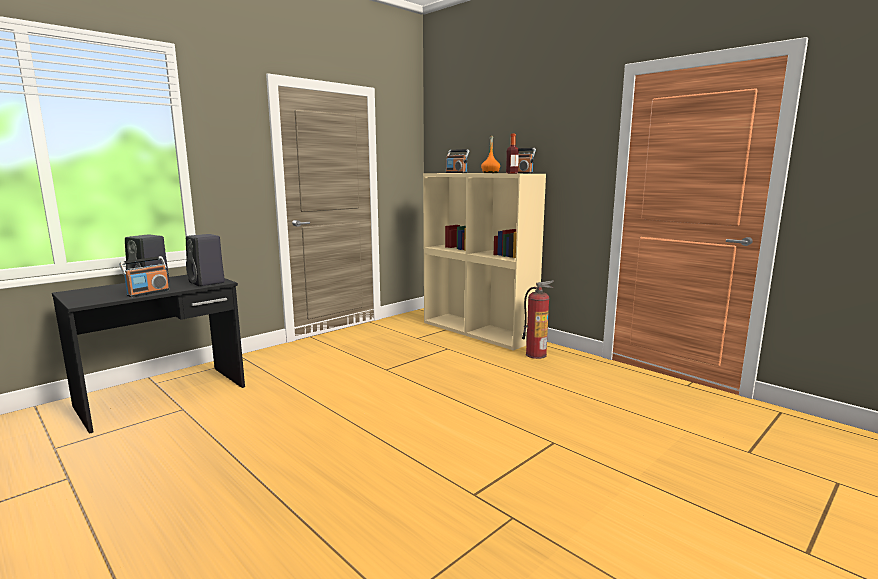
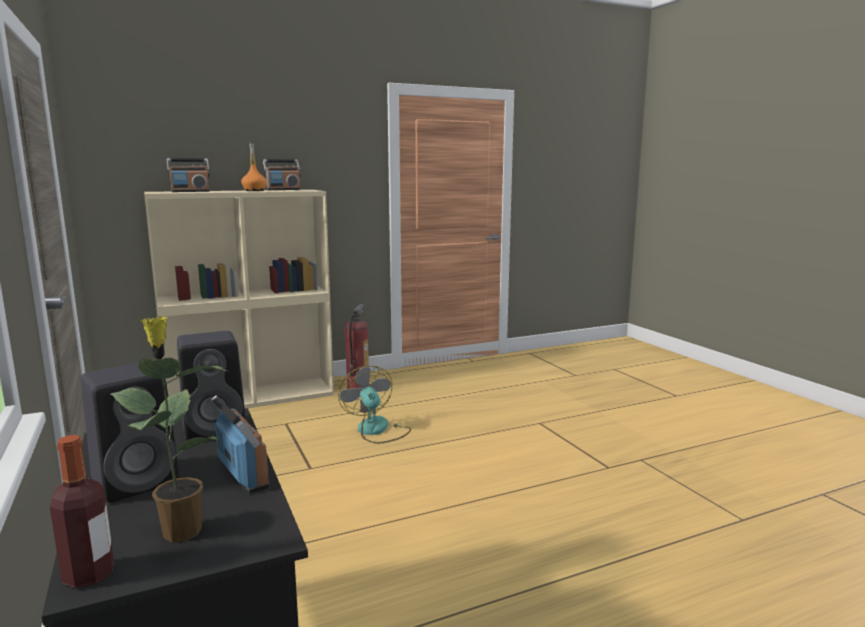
camera: 70 degrees left, 0 degrees up
(98, 294) = (181, 531): none -> potted plant
(461, 376) = (377, 431): none -> fan
(511, 173) = (296, 190): bottle -> bottle (89, 575)

